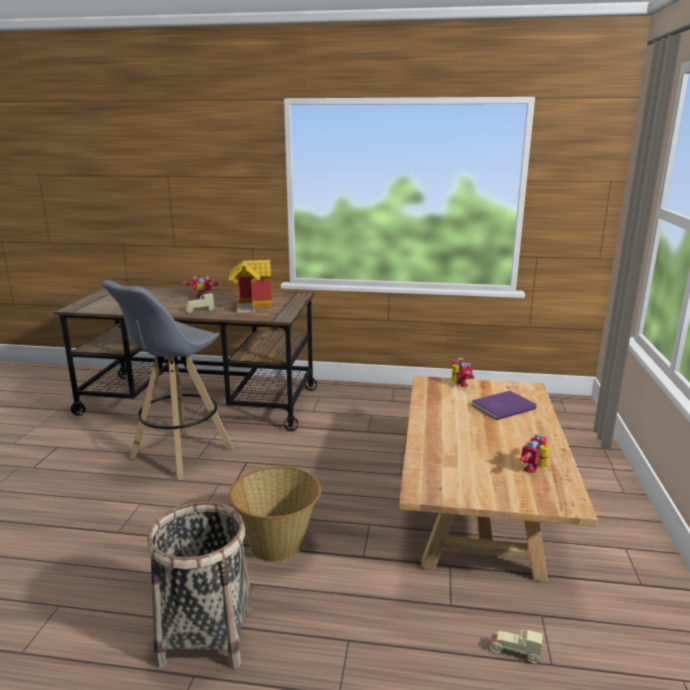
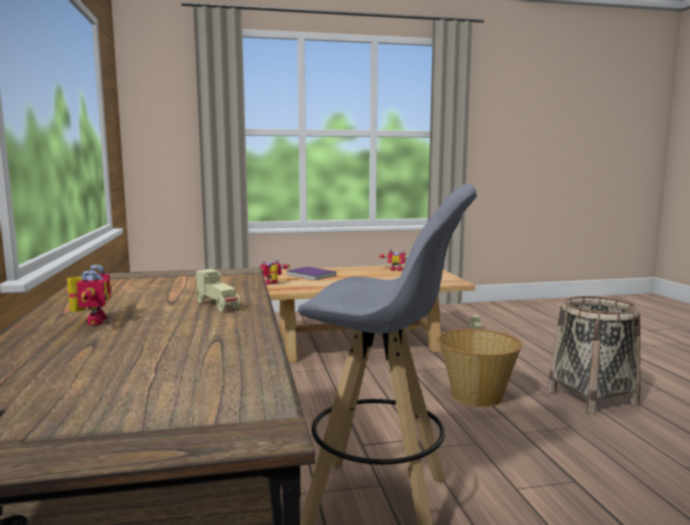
camera: 110 degrees left, 10 degrees down
(251, 305) = (175, 287): toy house -> none

